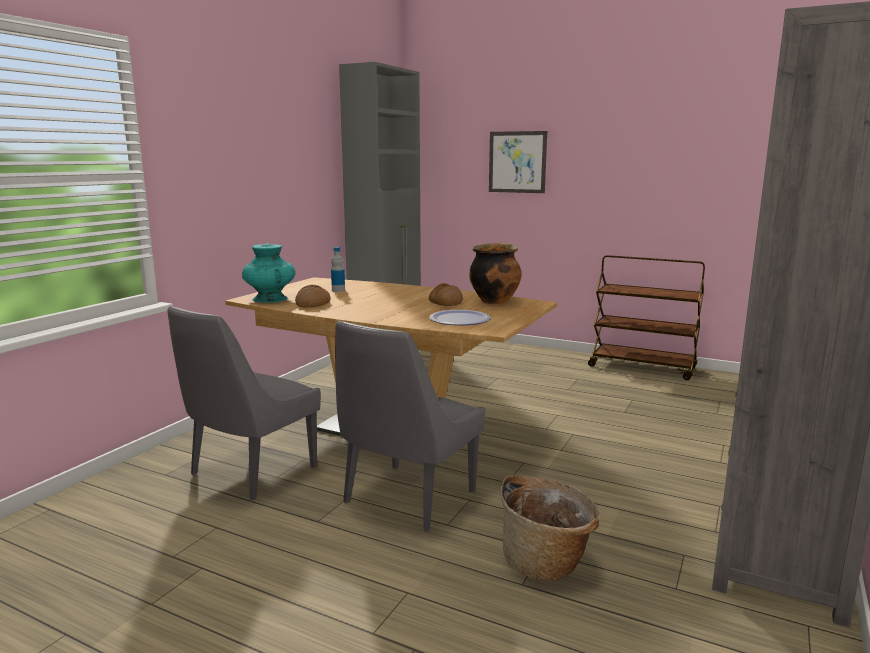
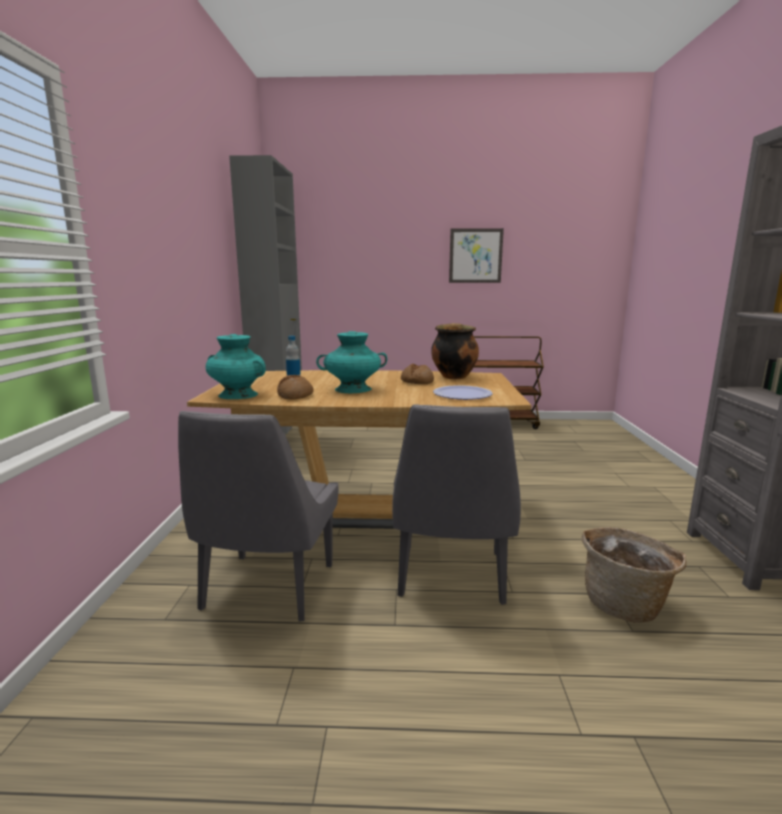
camera: 25 degrees left, 0 degrees up
(371, 304) = (353, 389): none -> turquoise vase
(517, 162) = (379, 260): picture -> picture (475, 256)

